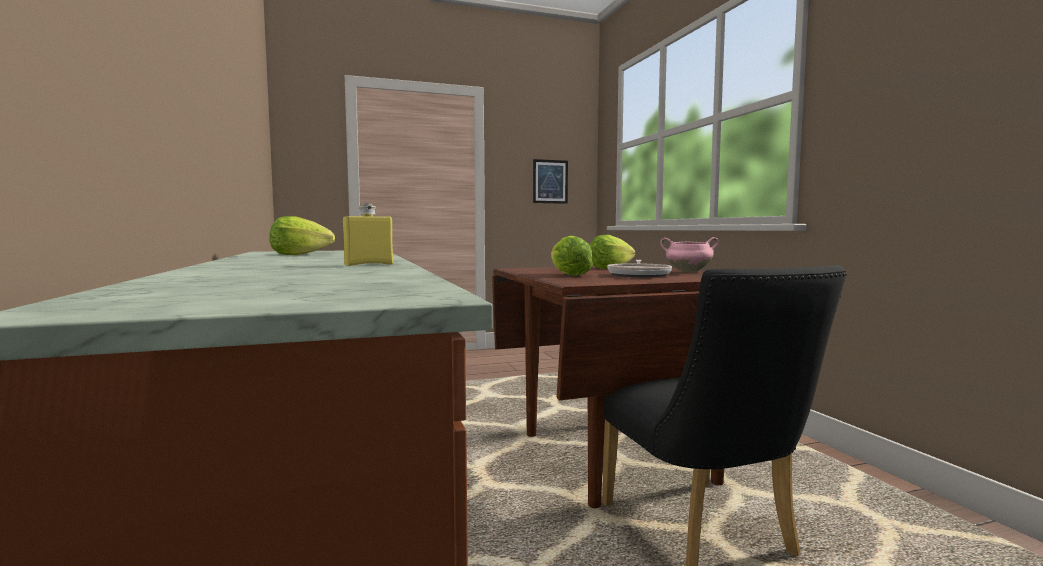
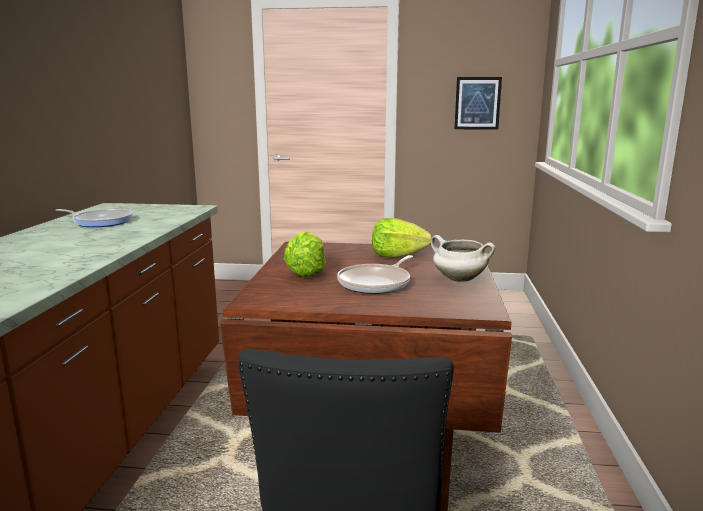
camera: 25 degrees right, 10 degrees up
(299, 254) = (100, 221): lettuce -> frying pan
(369, 264) = (50, 271): yellow bottle -> none
(687, 271) = (458, 279): pink cooking pot -> white cooking pot

